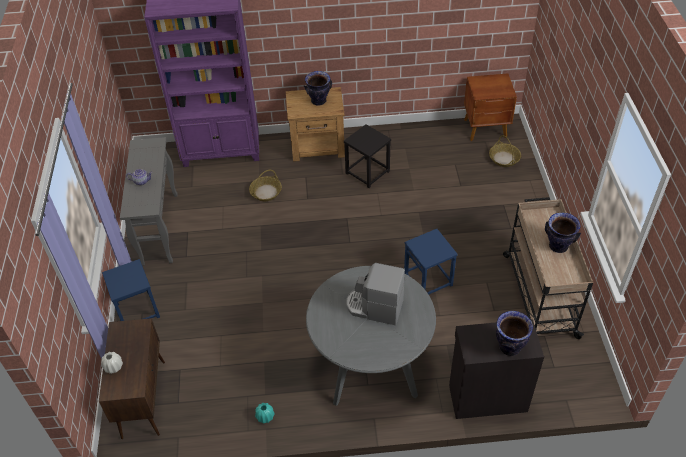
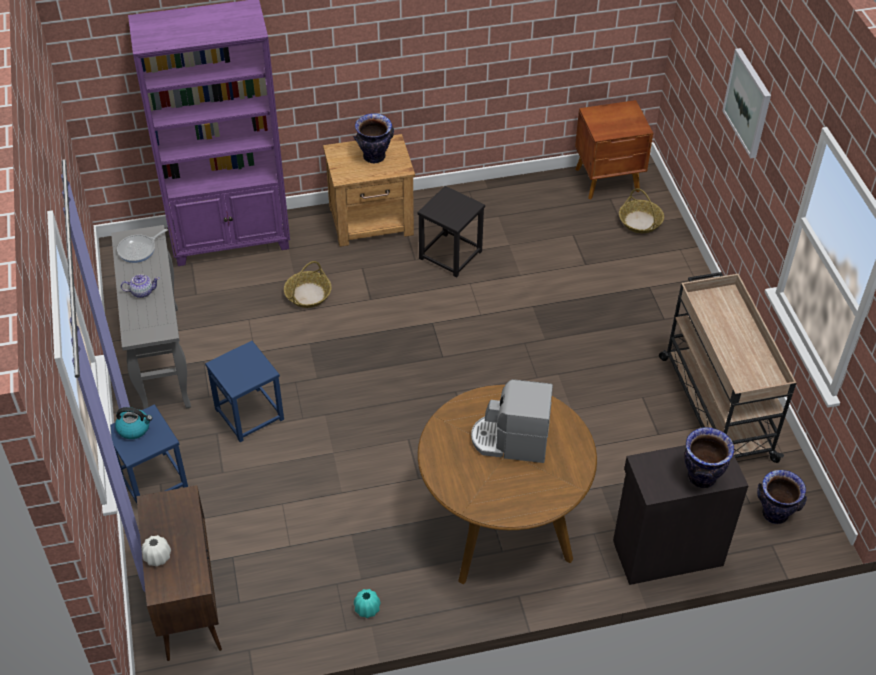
camera: 10 degrees left, 0 degrees up
(122, 274) = (134, 428): none -> kettle
(145, 153) = (139, 250): none -> frying pan
(371, 365) = (502, 524): grey dining table -> brown dining table
(428, 279) = (562, 400): blue stool -> blue stool (250, 414)
(558, 246) = (742, 338): vase -> vase (775, 513)
(578, 75) = (748, 103): none -> picture

